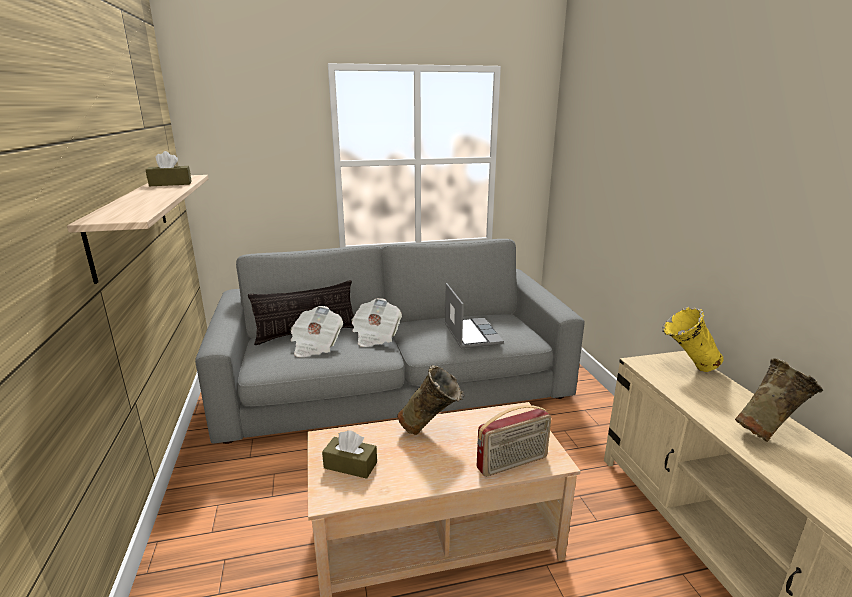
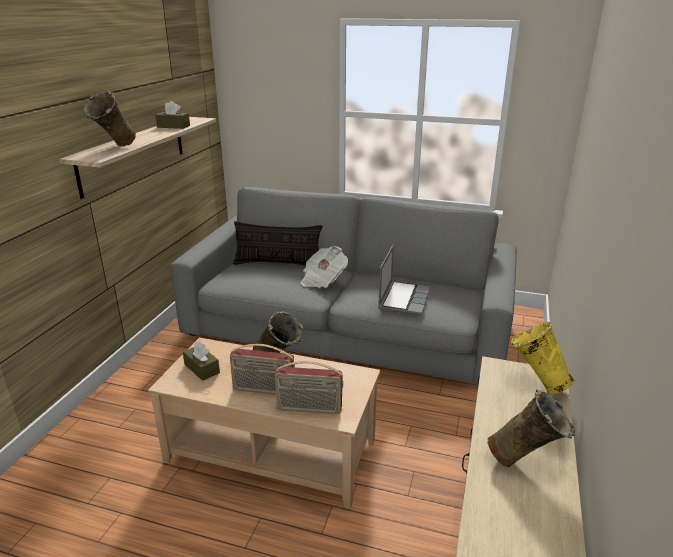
camera: 30 degrees right, 5 degrees up
(137, 207) = (115, 148): none -> beige vase
(315, 345) = (269, 275): newspaper -> none
(446, 462) = (263, 390): none -> radio

